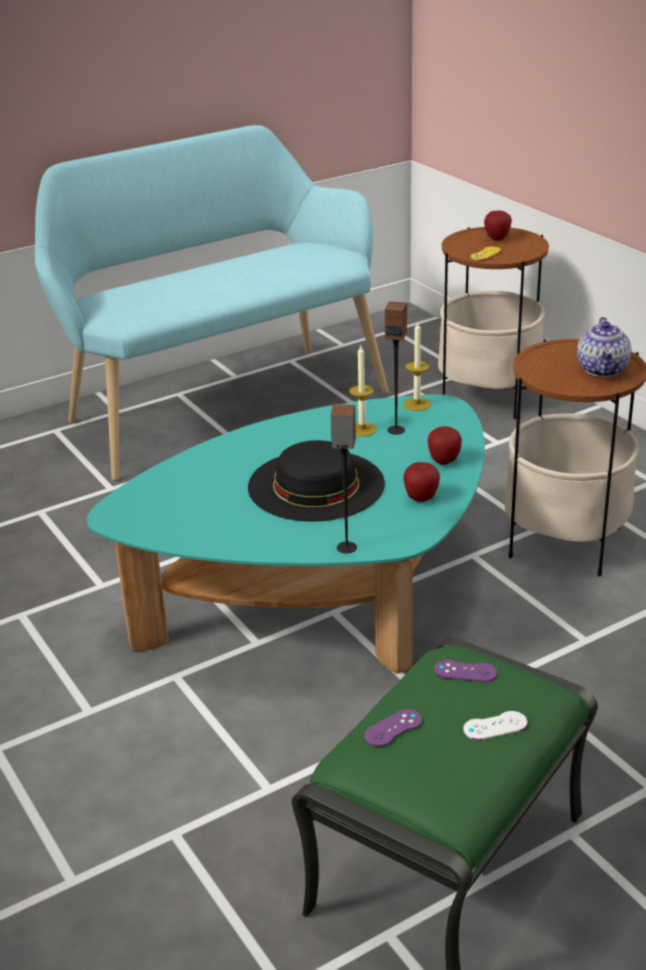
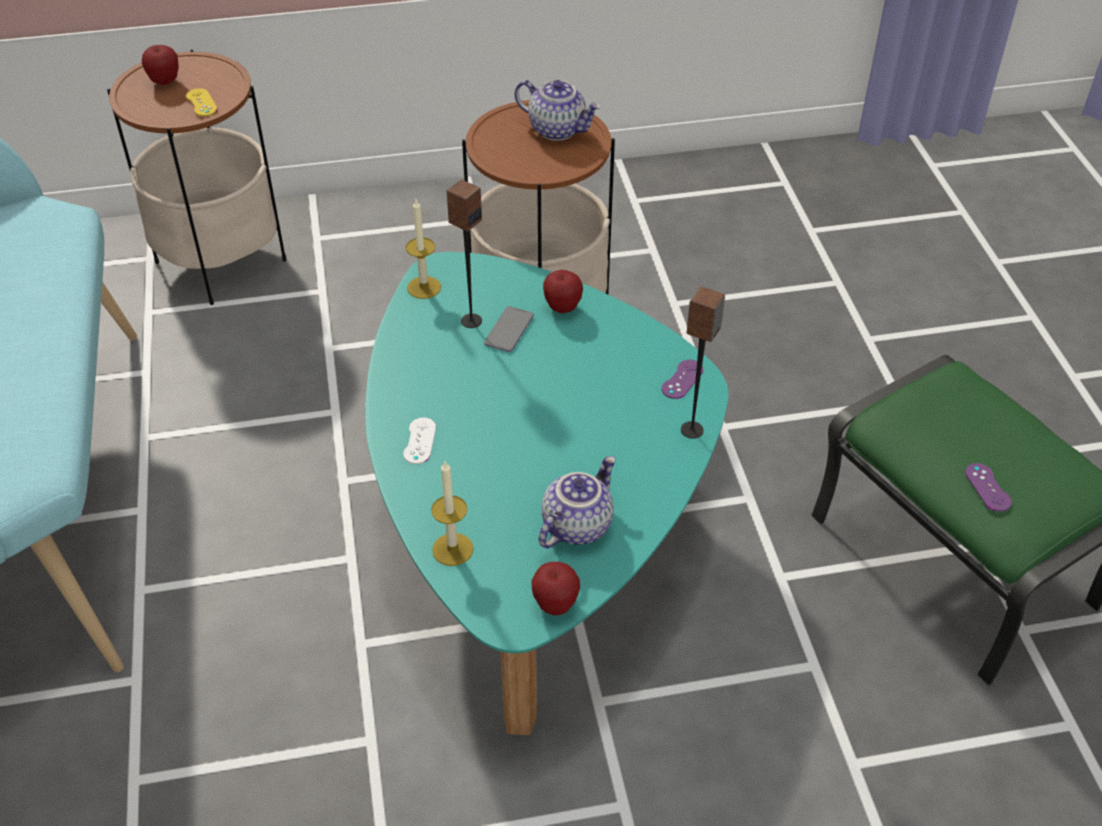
camera: 70 degrees left, 15 degrees up
(213, 519) = (576, 525): none -> teapot
(316, 485) = (550, 417): black hat -> none
(362, 429) = (450, 346): candle -> candle (452, 549)
(398, 447) = (509, 330): none -> phone
(421, 499) = (627, 347): apple -> apple (555, 605)
(465, 671) = (919, 414): purple game controller -> purple game controller (682, 379)
(495, 726) = (1001, 421): white game controller -> white game controller (419, 441)

